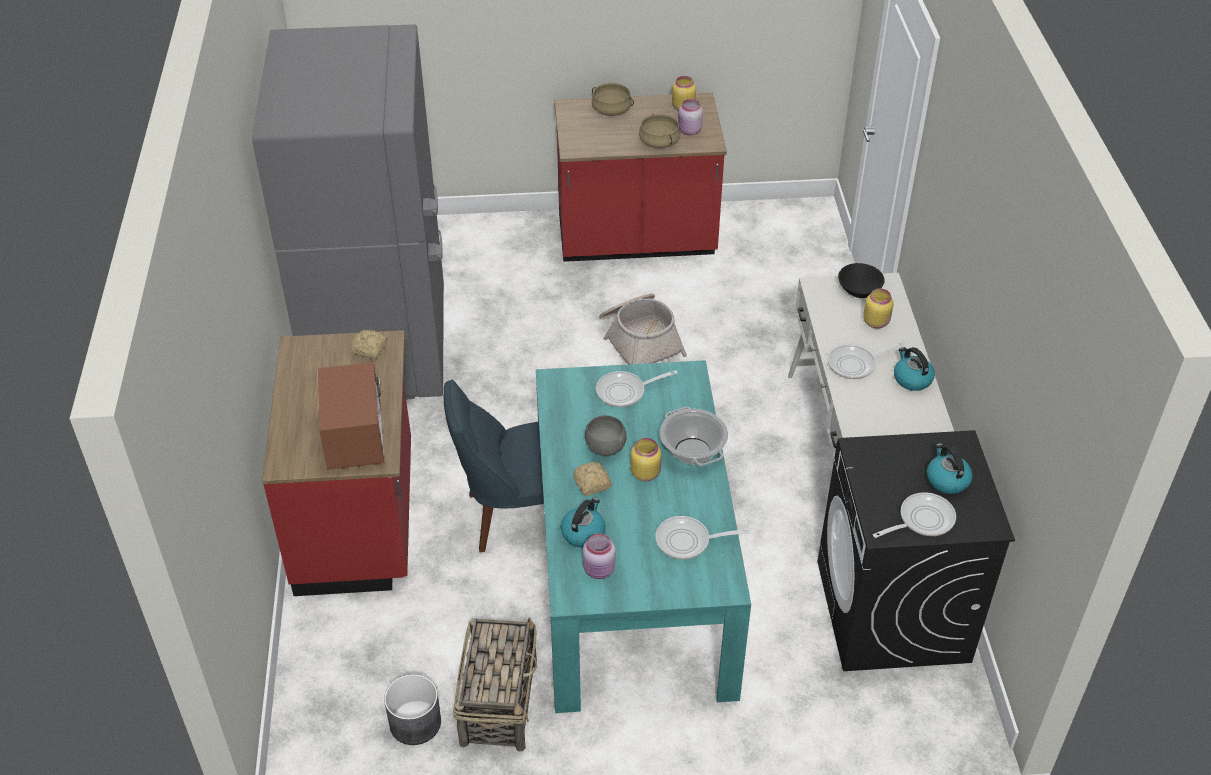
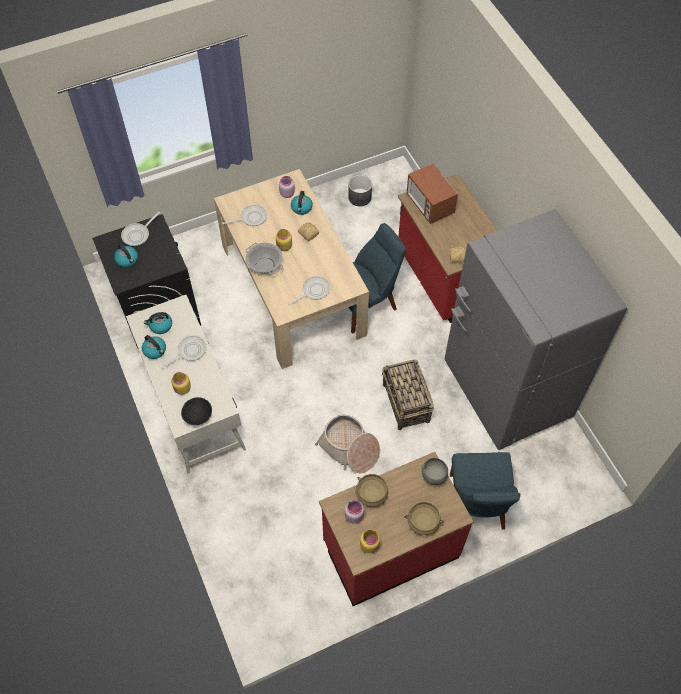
camera: 160 degrees right, 15 degrees up
(499, 702) = (328, 215): basket -> basket (406, 403)
(505, 249) = (477, 504): none -> blue chair
(605, 447) = (310, 254): grey bowl -> grey bowl (434, 476)
(633, 576) = (292, 289): turquoise dining table -> beige dining table
(898, 410) = (160, 326): none -> kettle

